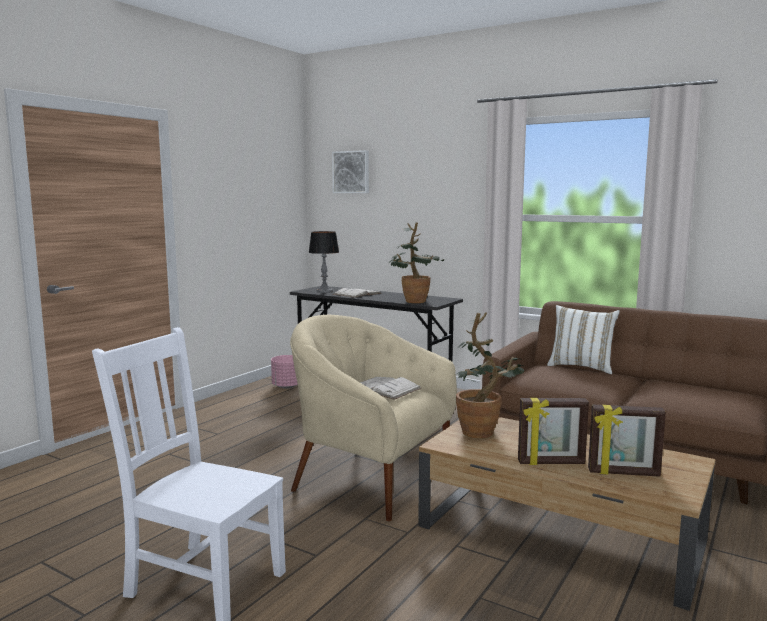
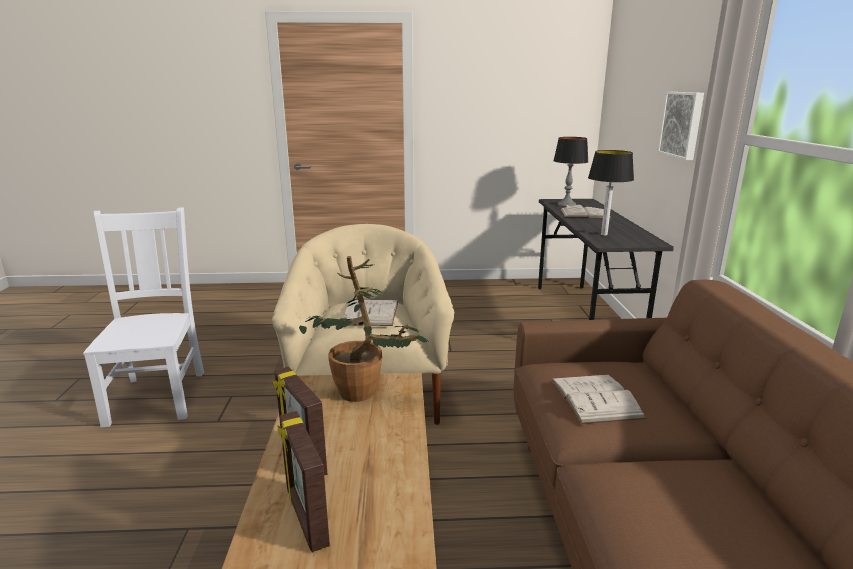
camera: 55 degrees right, 10 degrees up
(287, 386) = (510, 292): pink planter -> none
(351, 172) = (629, 65): picture -> picture (682, 124)
(413, 300) = (604, 234): potted plant -> table lamp
(575, 379) = (595, 398): none -> white book
(581, 367) = (673, 391): white pillow -> none

